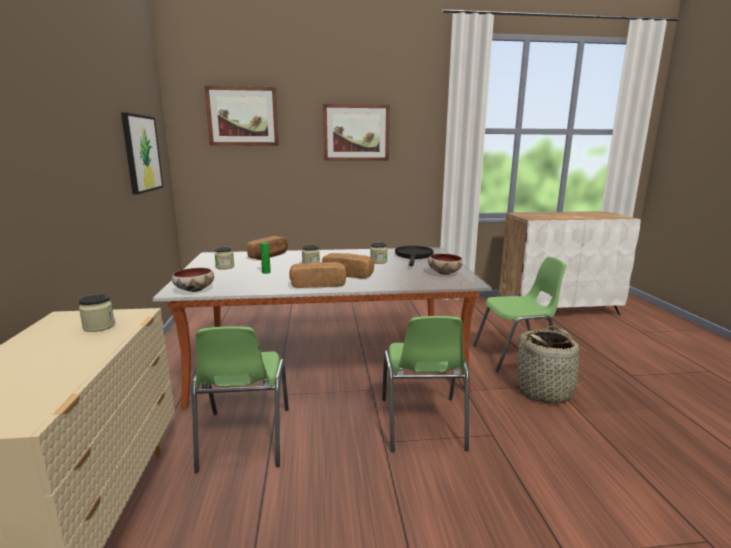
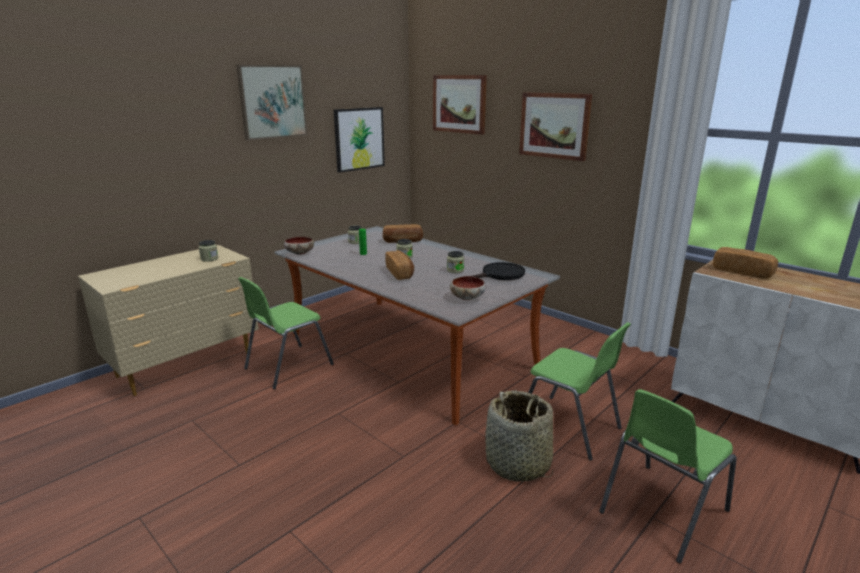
camera: 50 degrees right, 5 degrees up
(71, 88) = (272, 102): none -> picture
(318, 285) = (360, 273): bread -> bread (742, 272)
(422, 424) = (378, 420): green chair -> green chair (661, 511)

